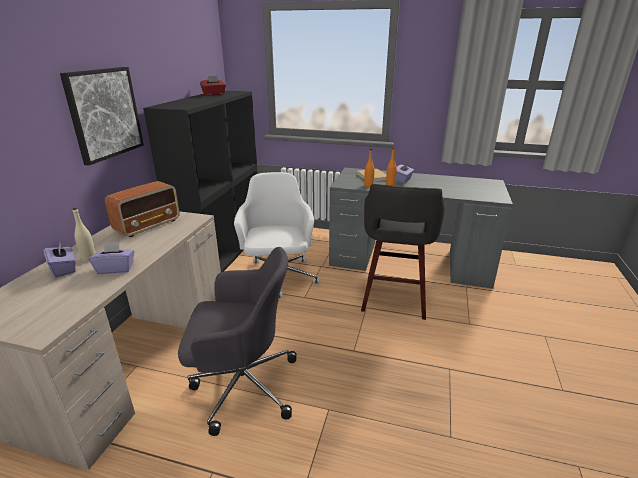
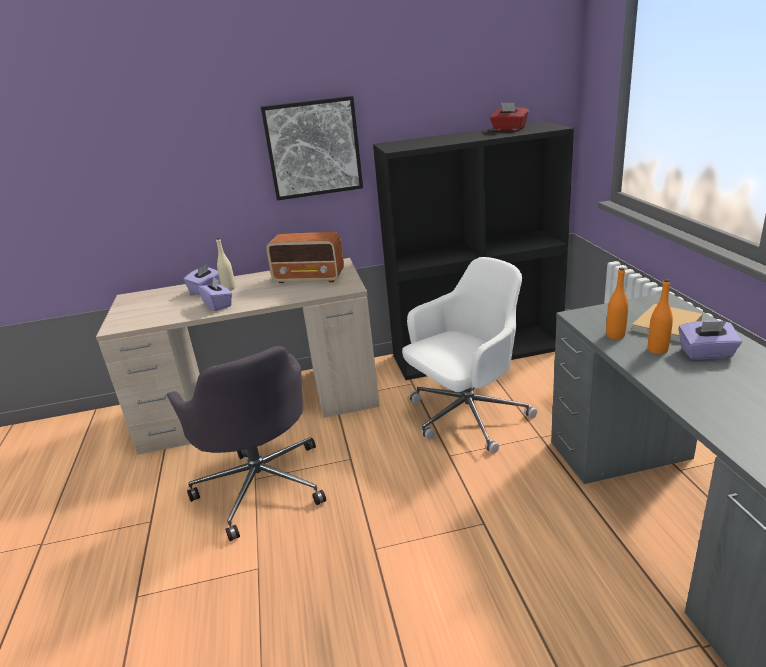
camera: 65 degrees right, 0 degrees up
(394, 299) = (538, 547): grey stool -> none

